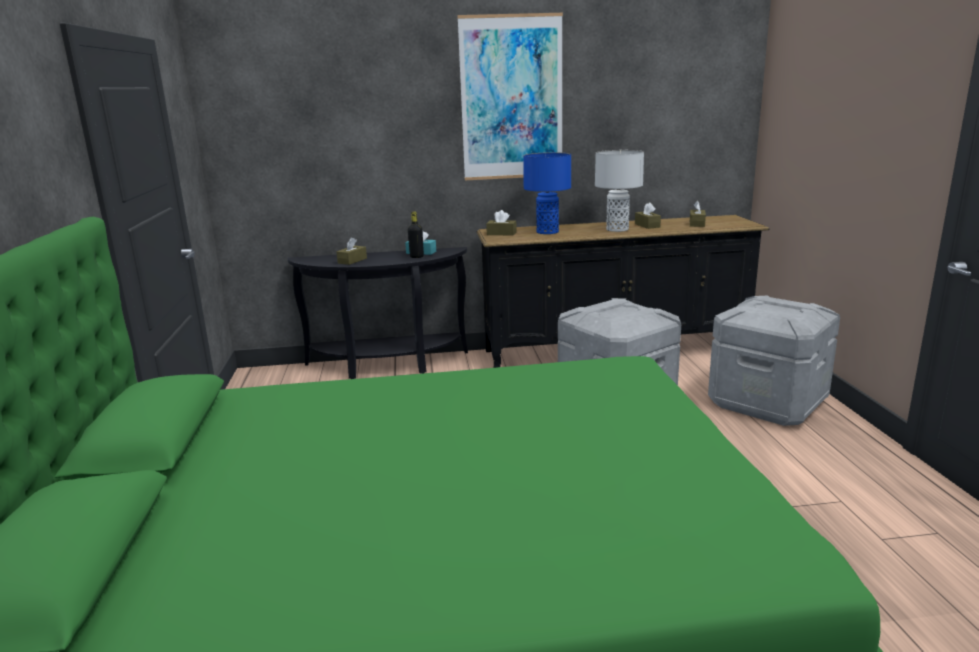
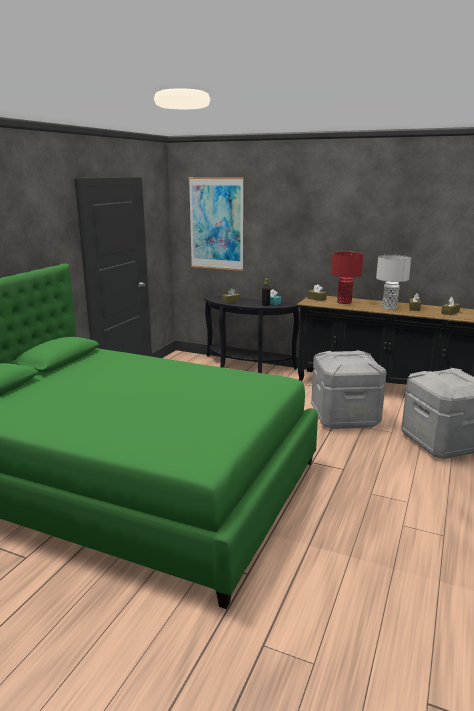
camera: 30 degrees right, 0 degrees up
(511, 98) = (338, 215): picture -> picture (216, 224)
(548, 232) = (344, 302): blue table lamp -> red table lamp

